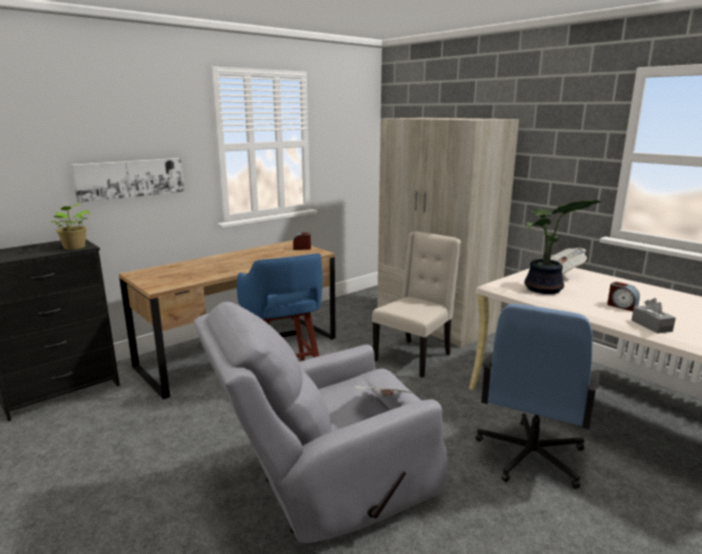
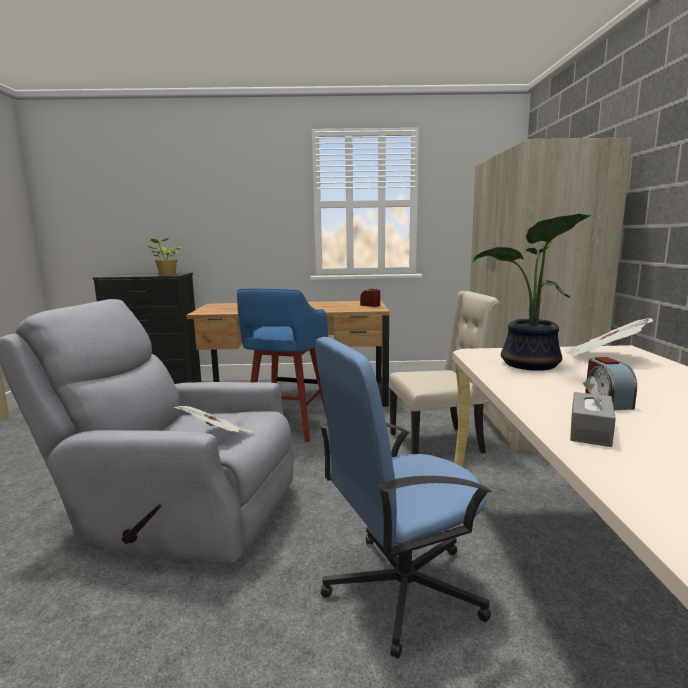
camera: 40 degrees right, 5 degrees down
(130, 178) = (233, 228): picture -> none

